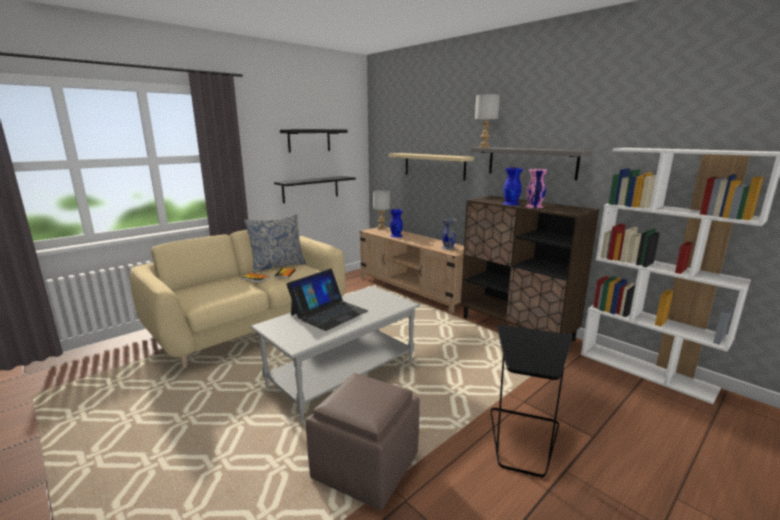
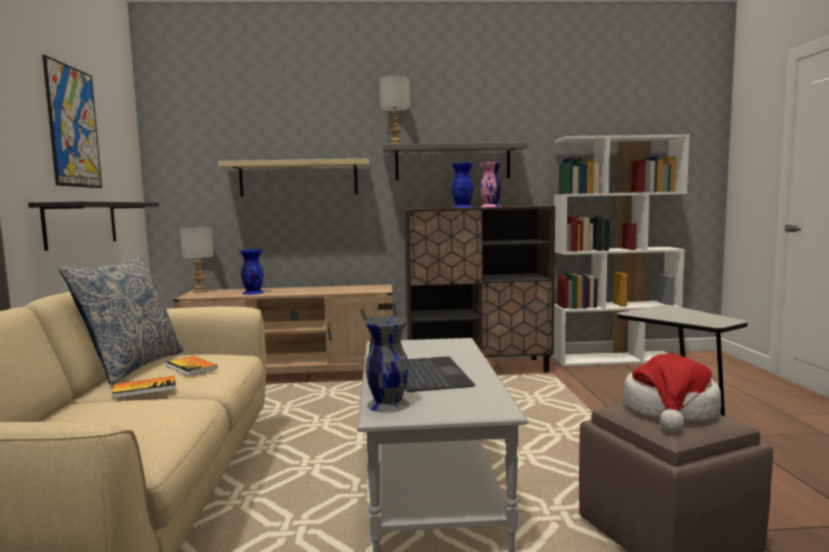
camera: 50 degrees left, 10 degrees down
(309, 140) = (73, 127): black shelf -> picture
(367, 394) = (670, 410): none -> hat
(448, 247) = (359, 288): grey vase -> grey vase (387, 404)

